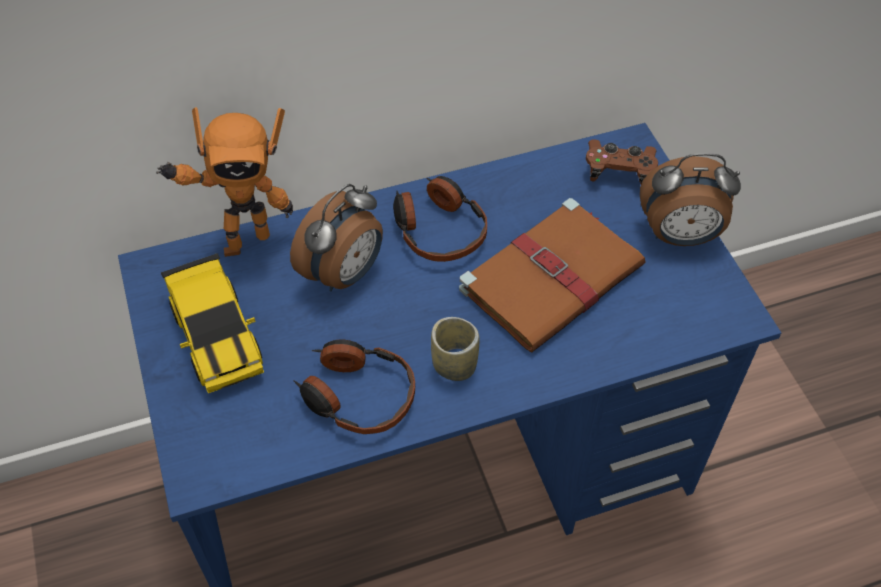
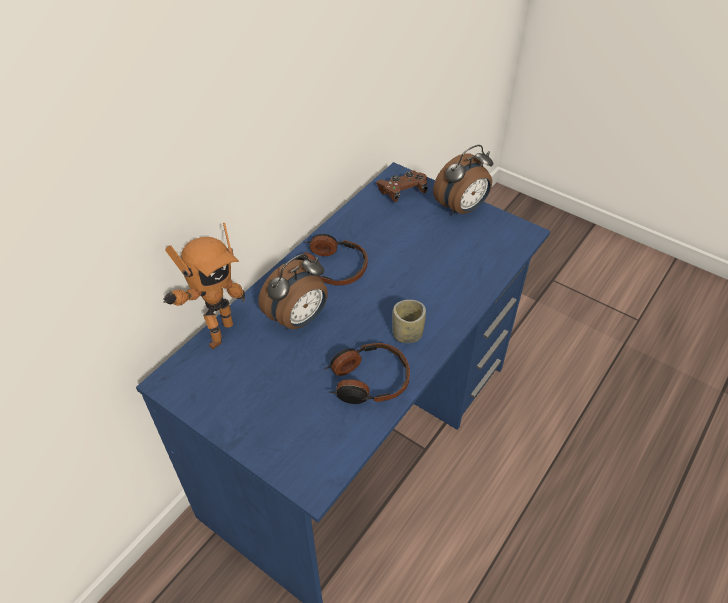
camera: 35 degrees left, 5 degrees down
(216, 336) = (250, 397): toy car -> none
(345, 274) = (299, 319): alarm clock -> alarm clock turned 45 degrees clockwise
(553, 276) = (417, 260): brown book -> none

